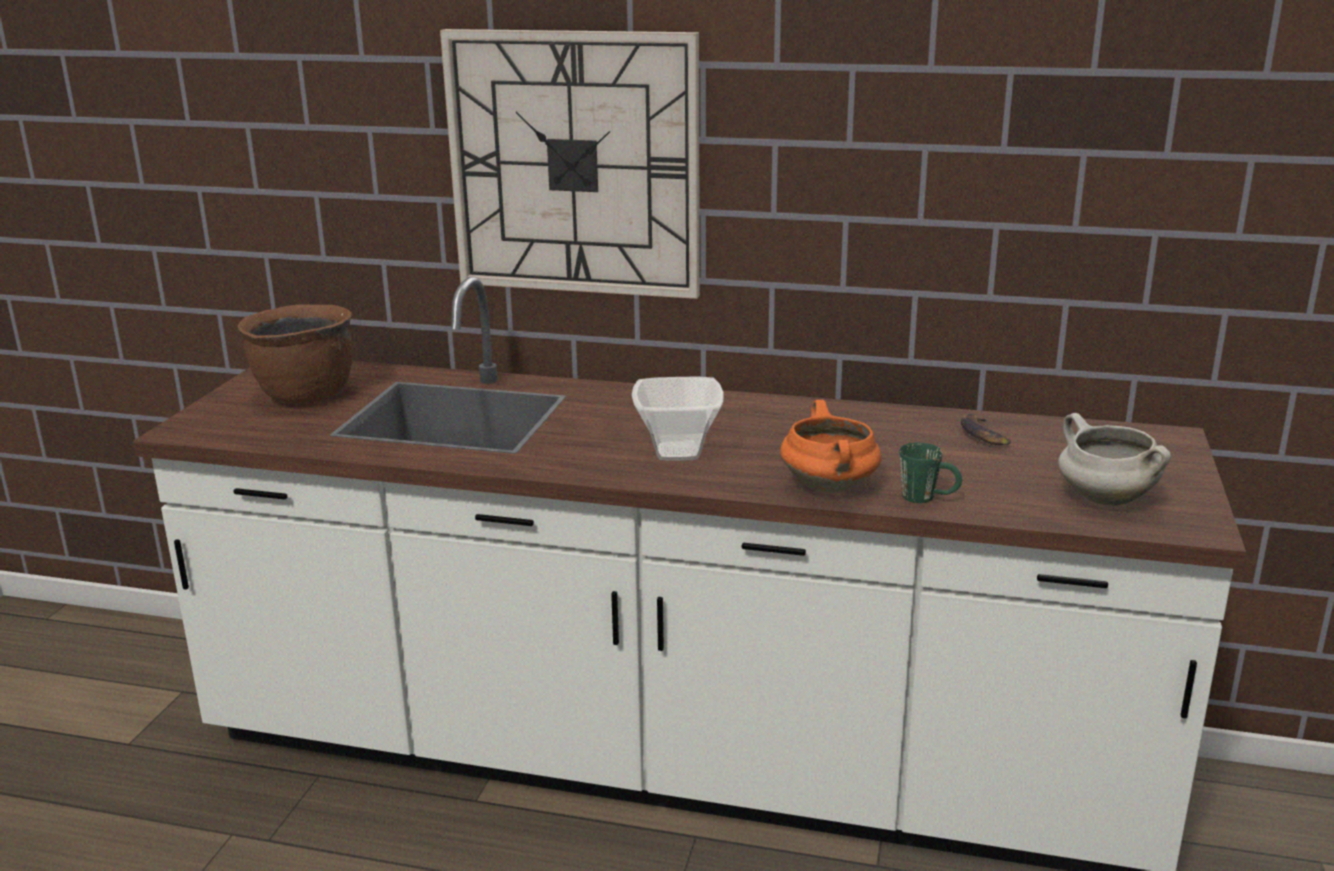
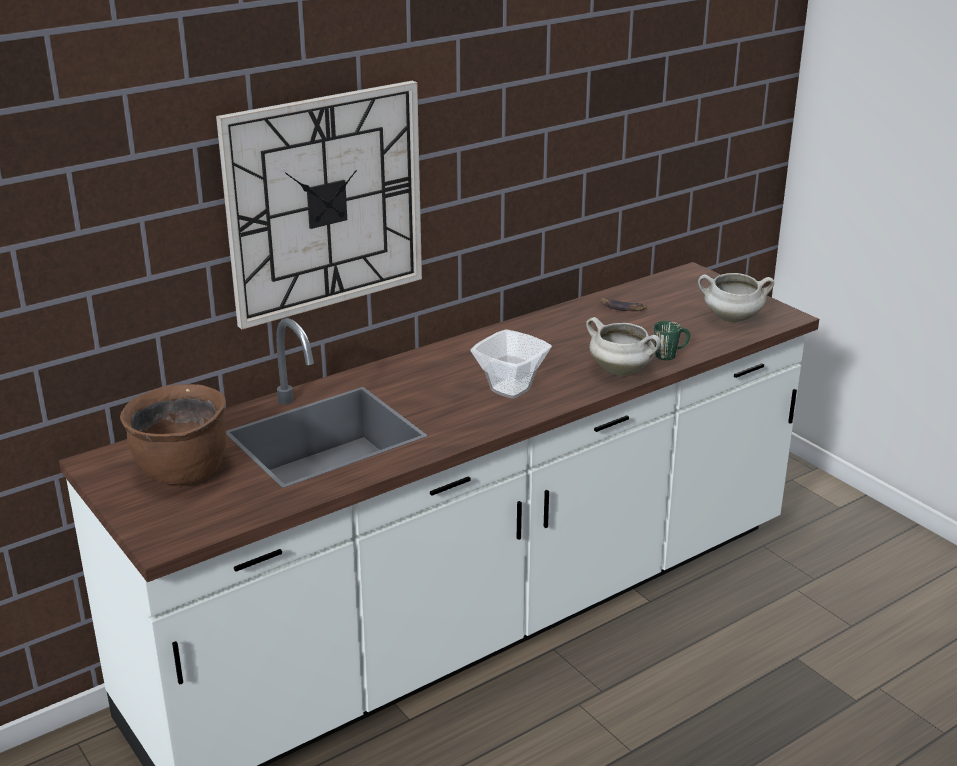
camera: 50 degrees left, 5 degrees up
(830, 487) = (622, 370): orange cooking pot -> white cooking pot

